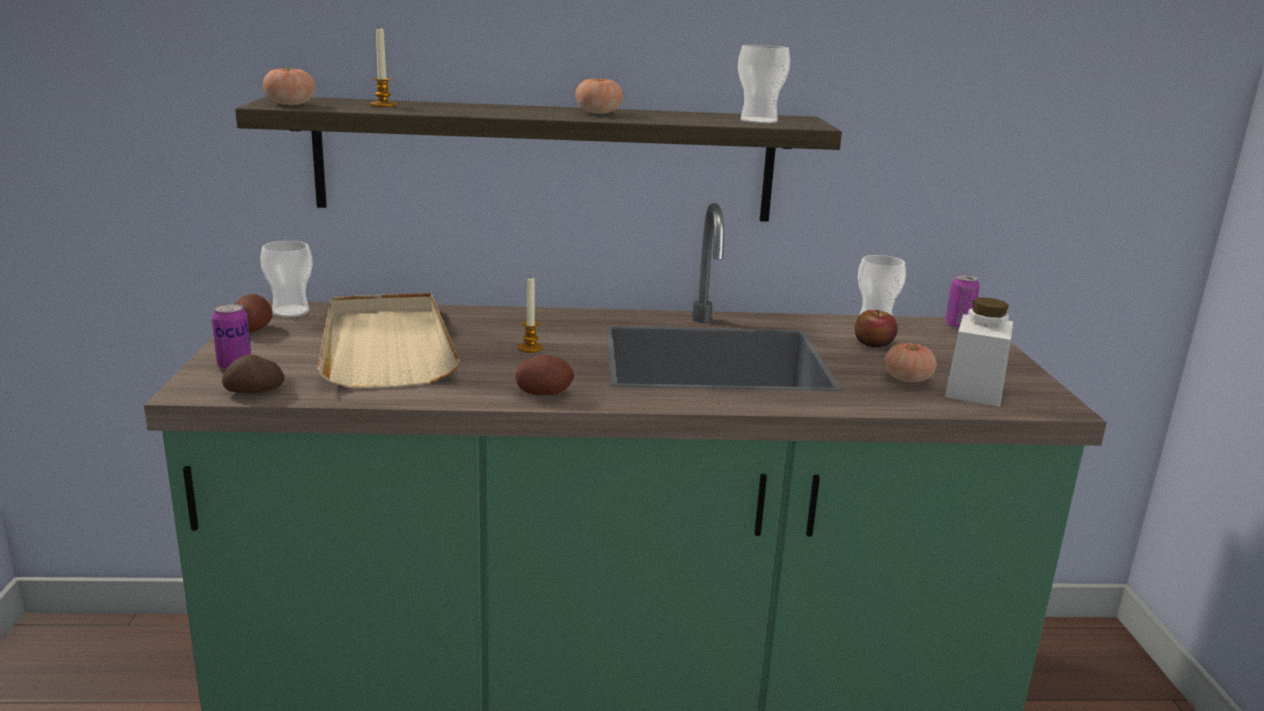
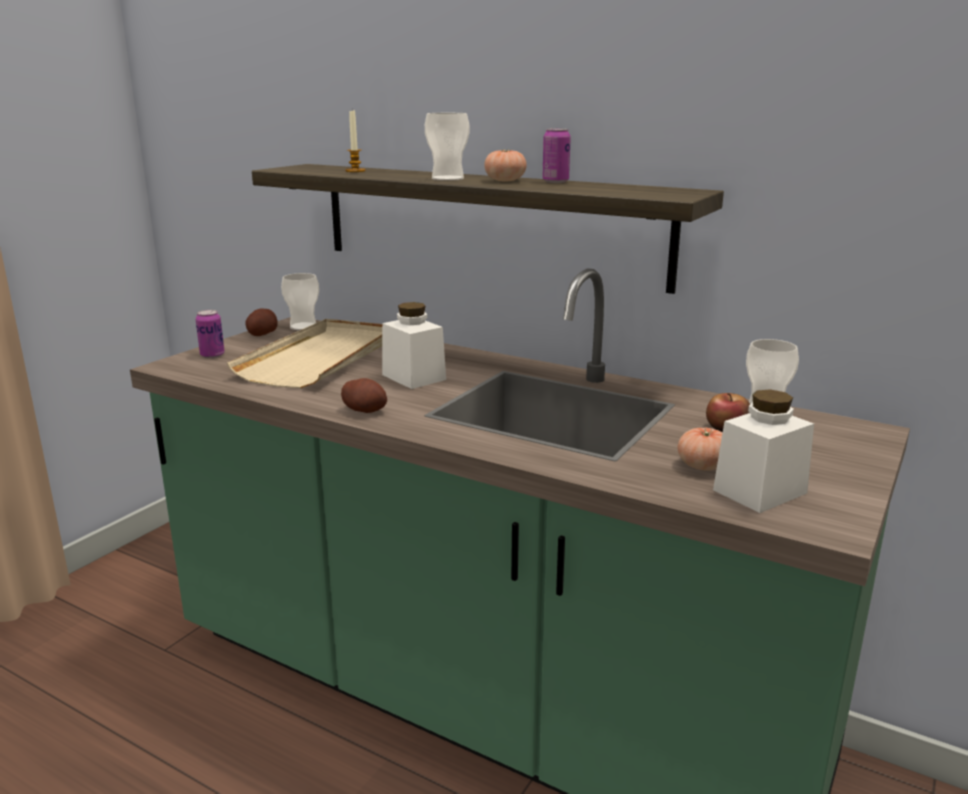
camera: 35 degrees right, 0 degrees up
(255, 391) = (195, 373): potato -> none
(290, 104) = (294, 169): tomato -> none
(530, 348) = (414, 377): candle -> white jar
(758, 121) = (633, 191): cup -> cup (447, 178)
(958, 326) = (861, 430): can -> can (555, 181)

